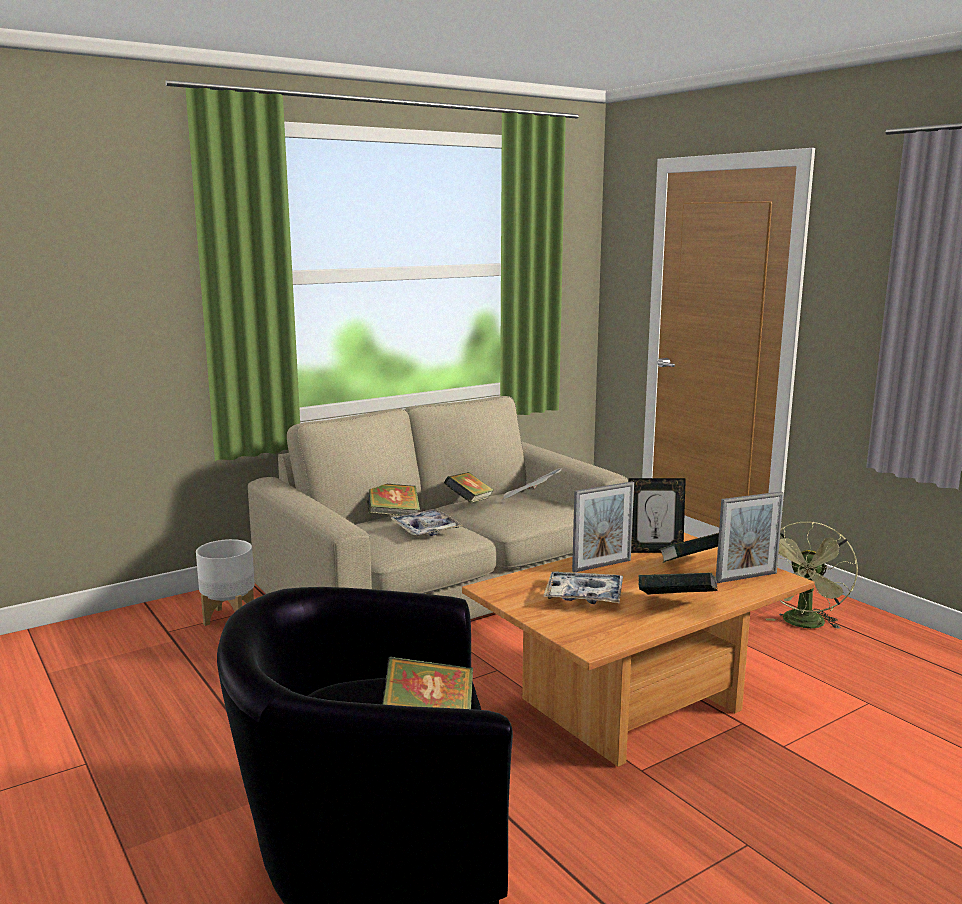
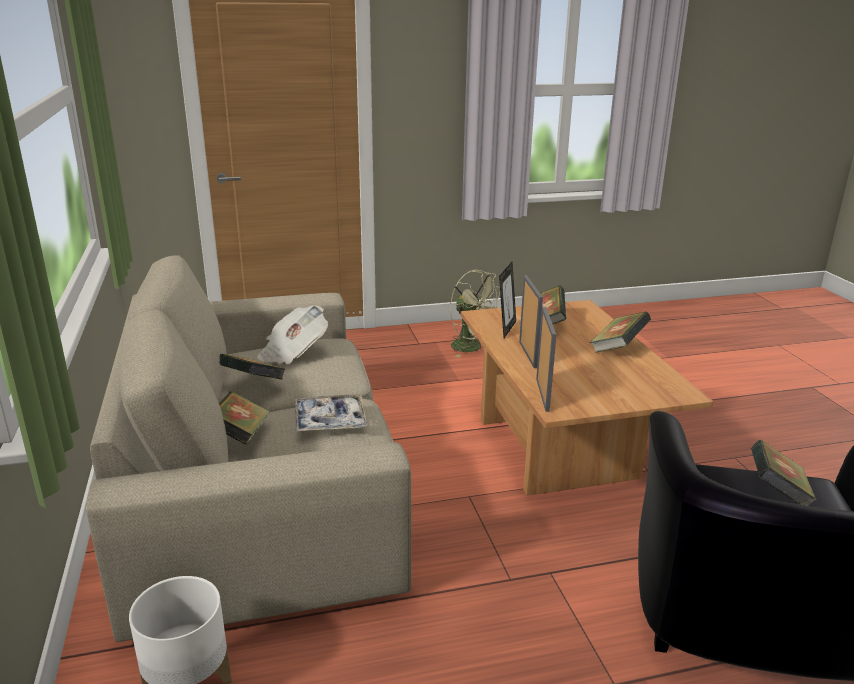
camera: 70 degrees left, 10 degrees up
(584, 596) = (589, 375): tray -> none
(746, 577) = (575, 315): picture frame -> picture frame (542, 394)

